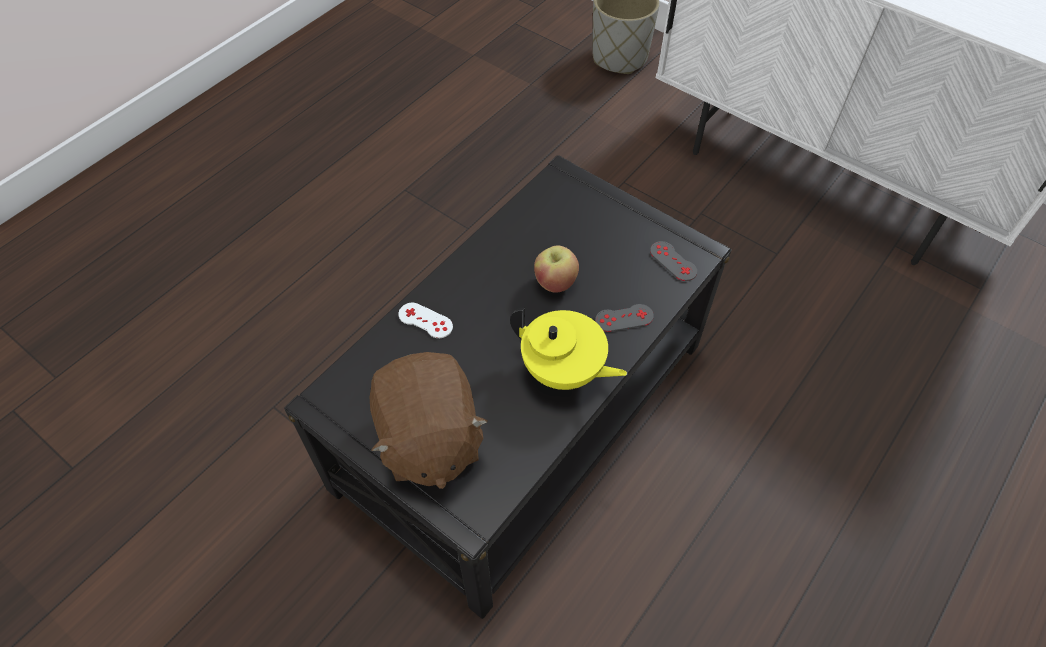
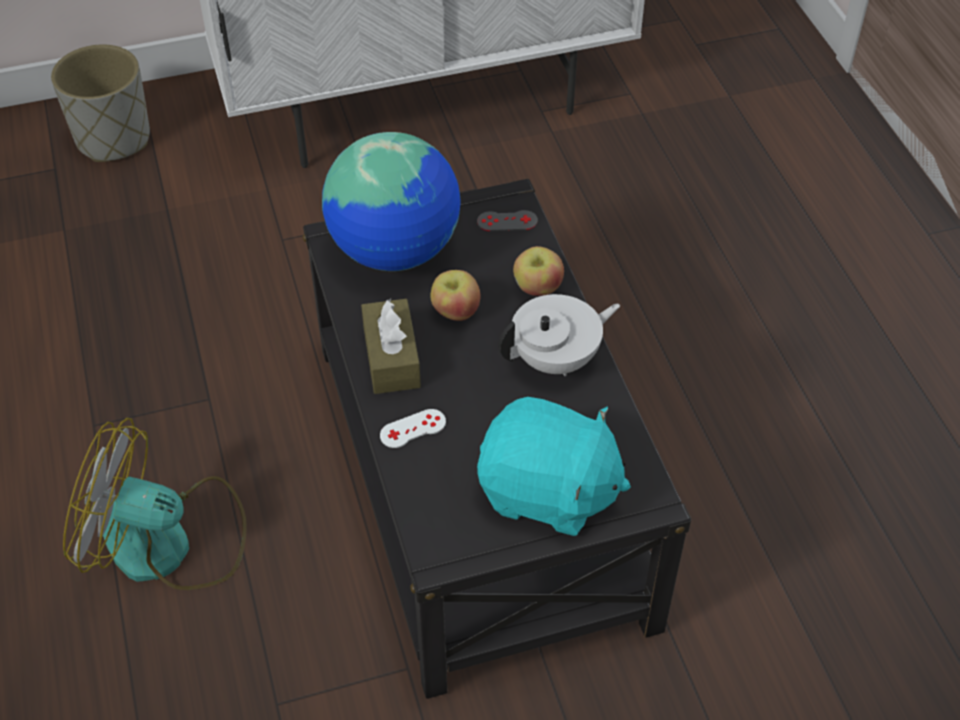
camera: 55 degrees left, 5 degrees down
(349, 278) = (168, 543): none -> fan
(428, 439) = (548, 492): brown plush toy -> turquoise plush toy
(480, 271) = (391, 358): none -> brown tissue box
(563, 371) = (556, 359): yellow teapot -> white teapot
(580, 215) = (395, 251): none -> globe
(624, 318) = (537, 288): grey game controller -> apple

